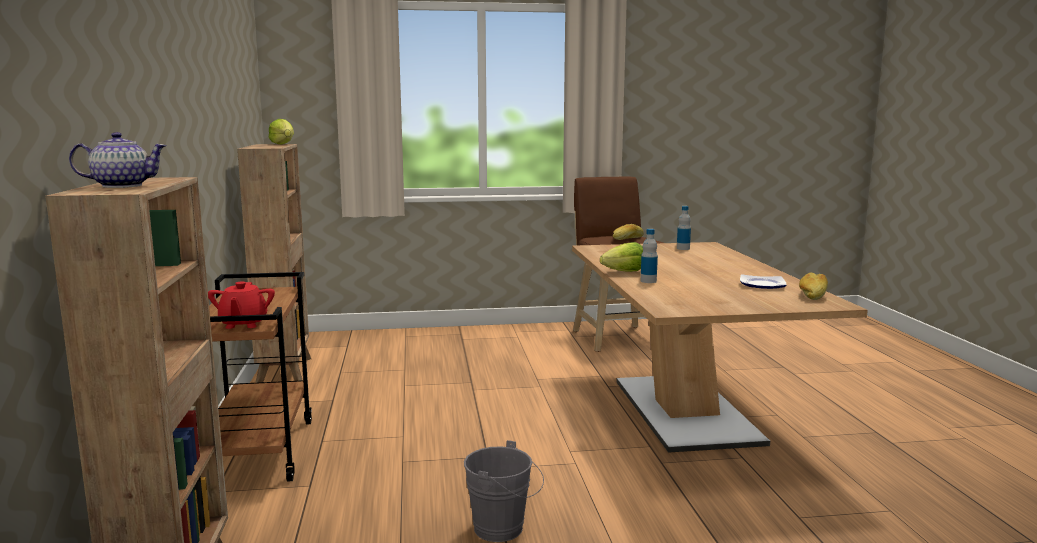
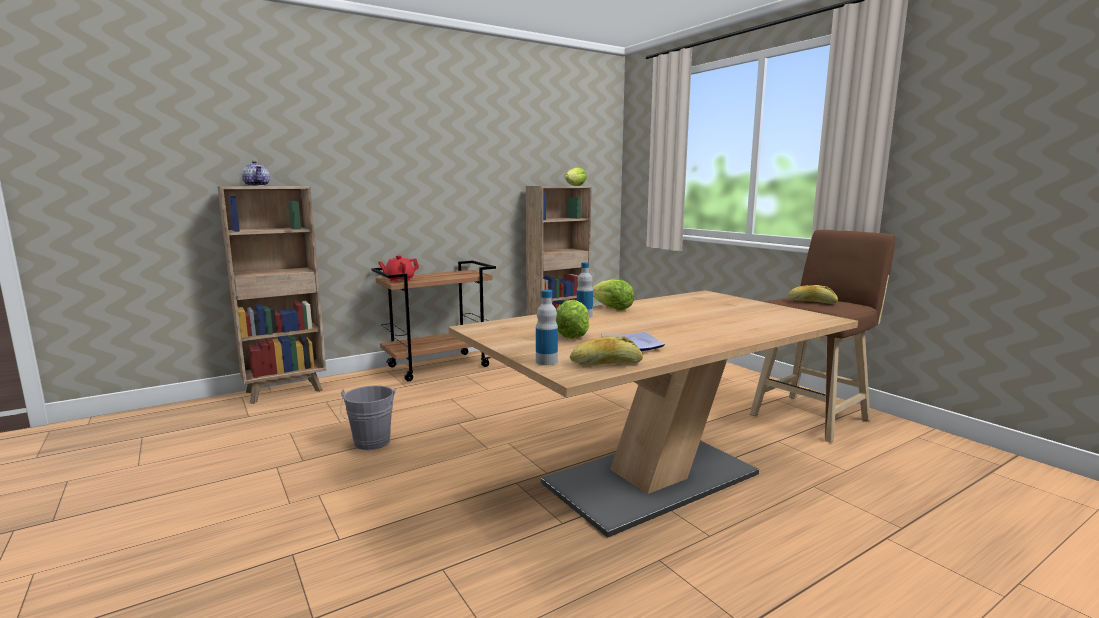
camera: 65 degrees right, 0 degrees up
(683, 248) = (775, 314): bottle -> bottle (546, 361)
(719, 292) = (572, 335): none -> lettuce

